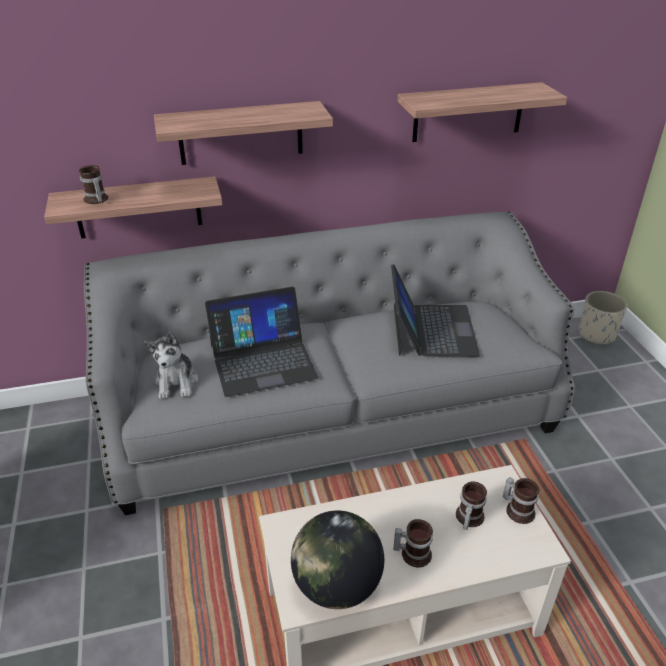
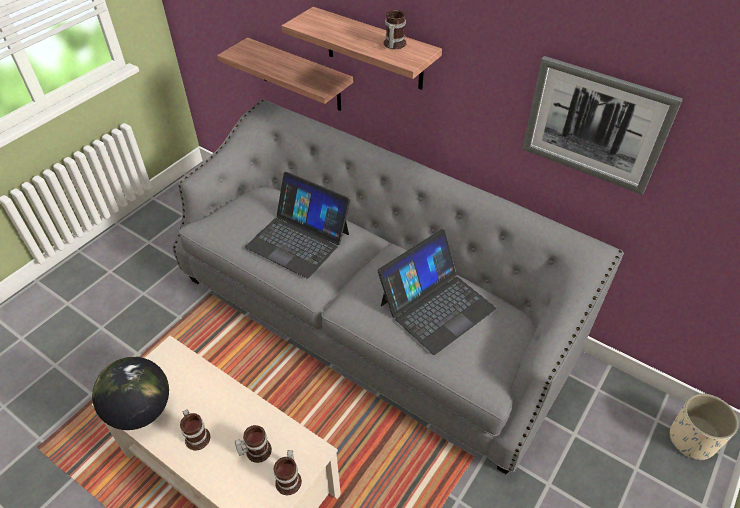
camera: 50 degrees right, 10 degrees up
(95, 200) = (258, 57): mug -> mug (393, 44)
(177, 382) = (239, 217): plush toy -> none
(468, 112) = (595, 125): shelf -> picture

